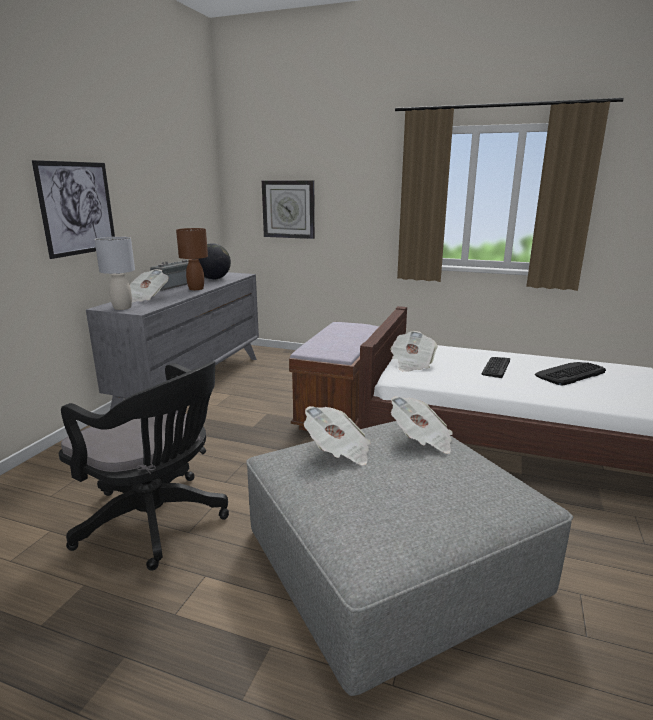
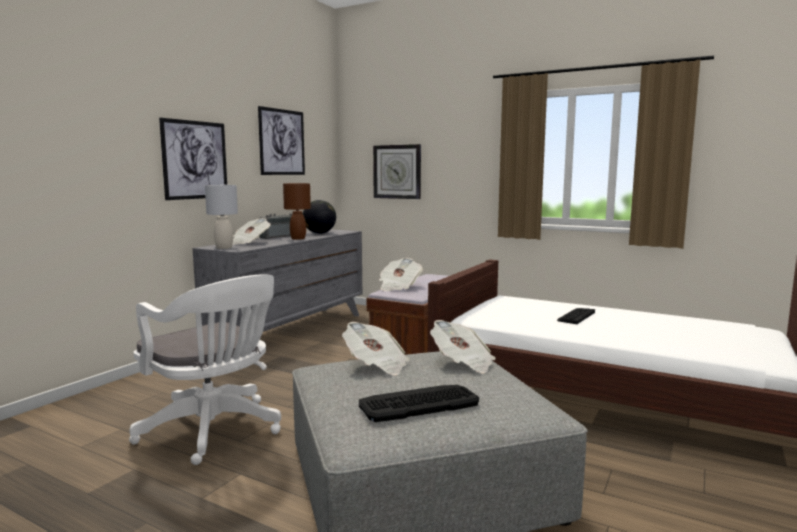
camera: 10 degrees right, 10 degrees down
(157, 522) = (215, 431): black office chair -> white office chair
(166, 180) = (282, 142): none -> picture
(412, 364) = (490, 310): newspaper -> newspaper (398, 287)
(569, 374) = (654, 324): keyboard -> keyboard (418, 403)

